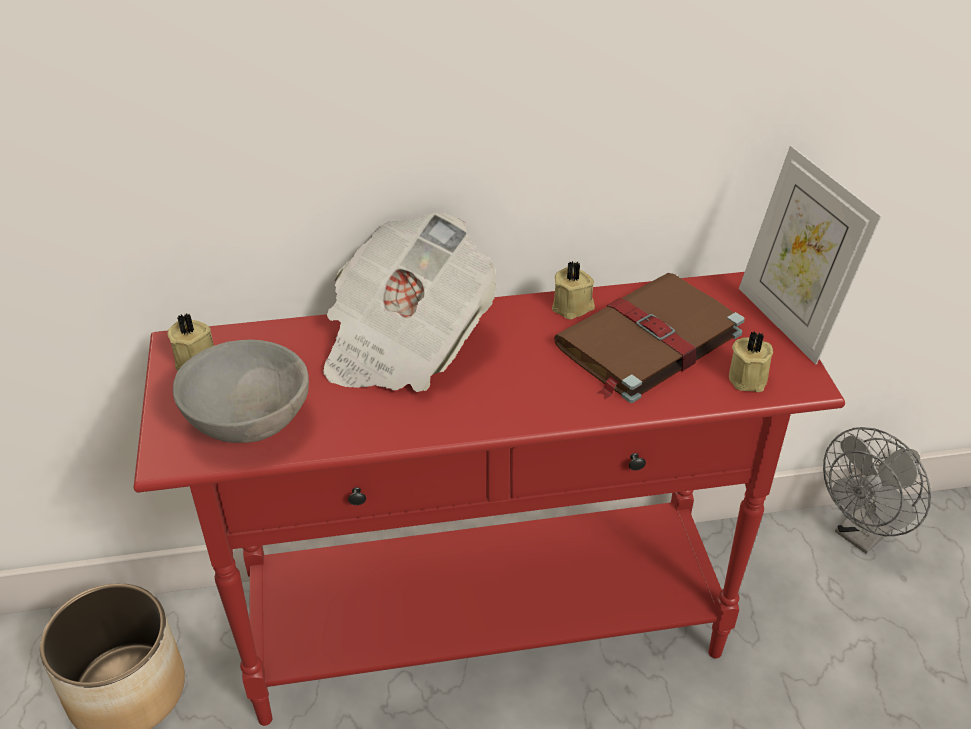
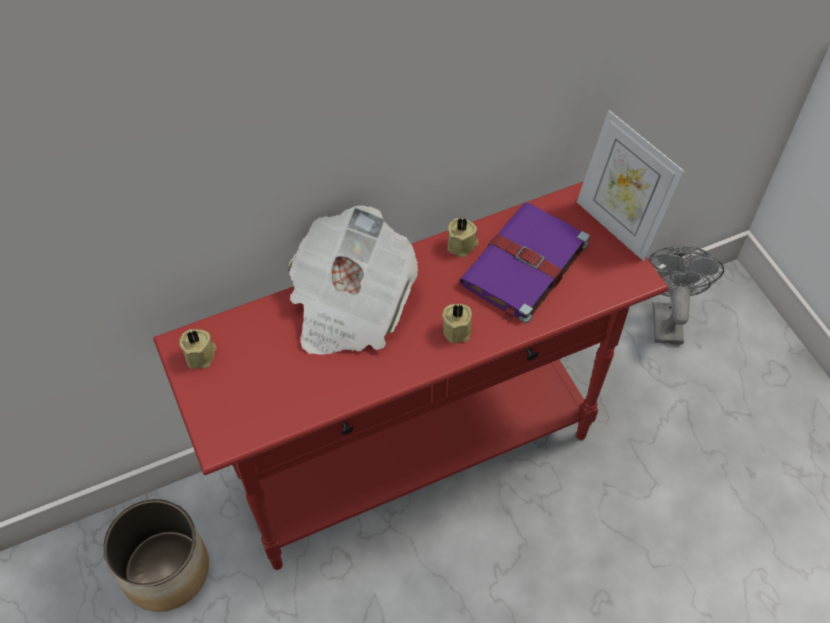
camera: 15 degrees left, 15 degrees up
(249, 421) = (263, 400): grey bowl -> none
(646, 341) = (523, 266): brown book -> purple book
(749, 377) = (601, 282): beige candle -> beige candle (458, 329)
(862, 534) = (665, 317): grey fan -> grey fan turned 150 degrees clockwise

